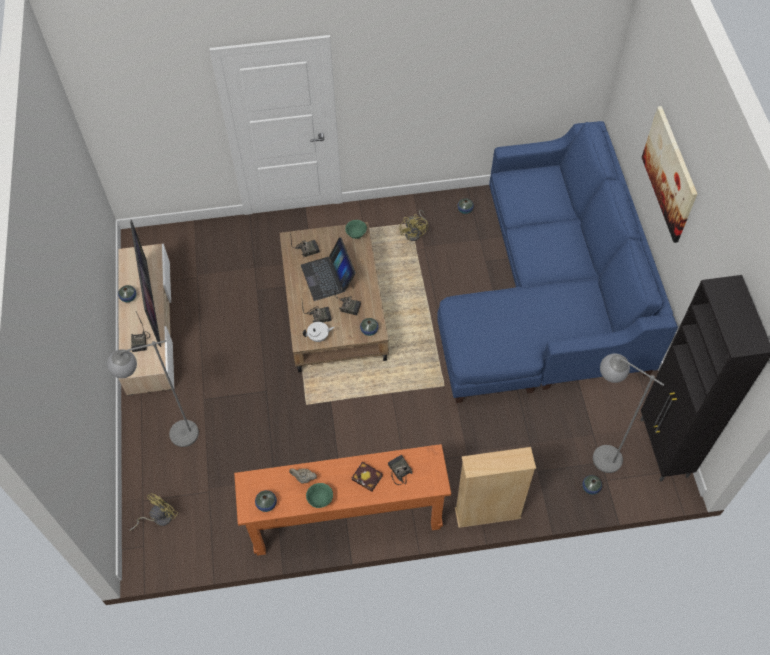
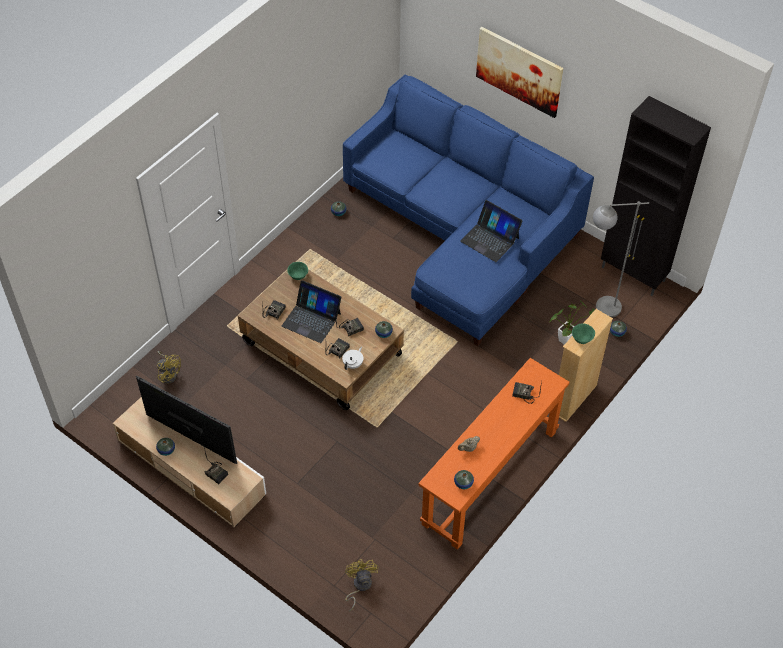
camera: 45 degrees left, 5 degrees down
(173, 436) = (305, 526): grey floor lamp -> none
(320, 500) = (495, 452): green bowl -> green bowl (582, 339)
(368, 478) = (509, 414): book -> none
(415, 233) = (320, 253): yellow fan -> yellow fan (169, 373)
(533, 316) = (490, 239): none -> laptop
(539, 458) = (567, 339): none -> potted plant

